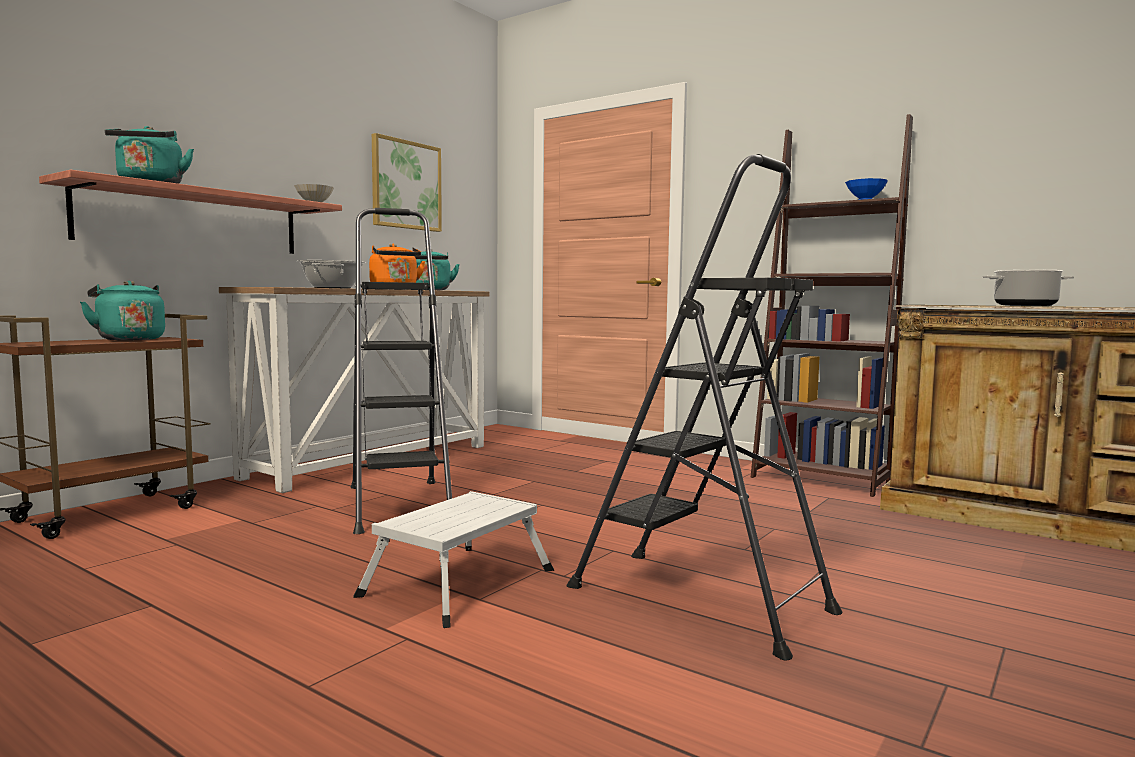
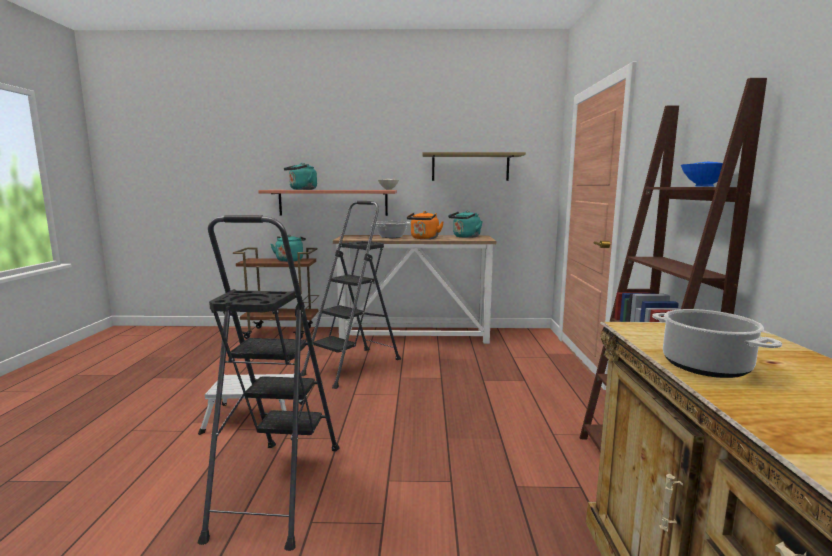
camera: 55 degrees right, 5 degrees up
(406, 185) = (470, 167): picture -> shelf

